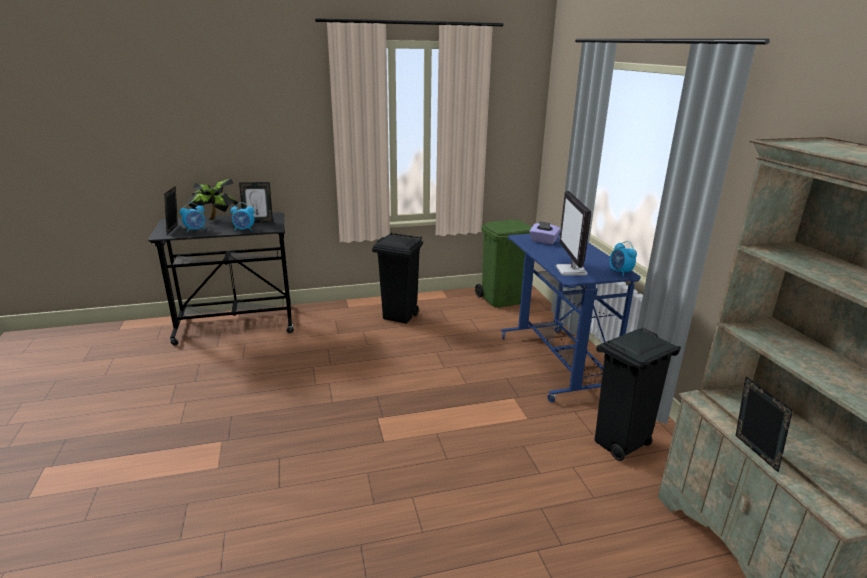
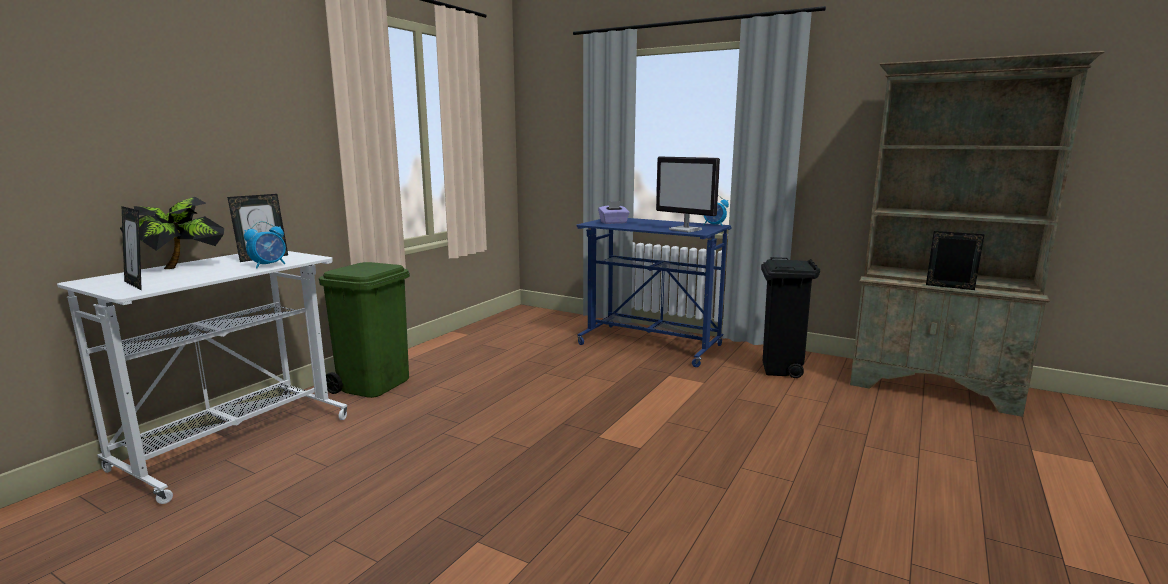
camera: 45 degrees left, 10 degrees down
(195, 230) = (180, 278): alarm clock -> none
(236, 324) = (235, 442): black desk -> white desk
(400, 316) = (451, 362): black trash can -> none
(503, 299) = (523, 320): green trash can -> green trash can (374, 384)

